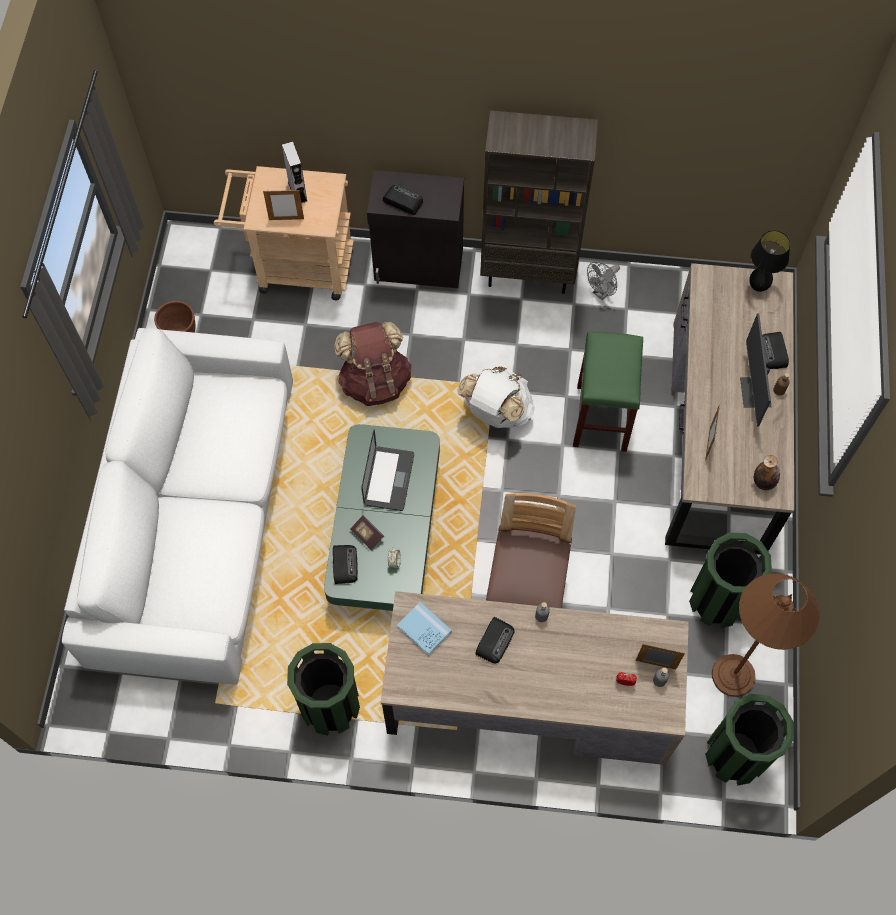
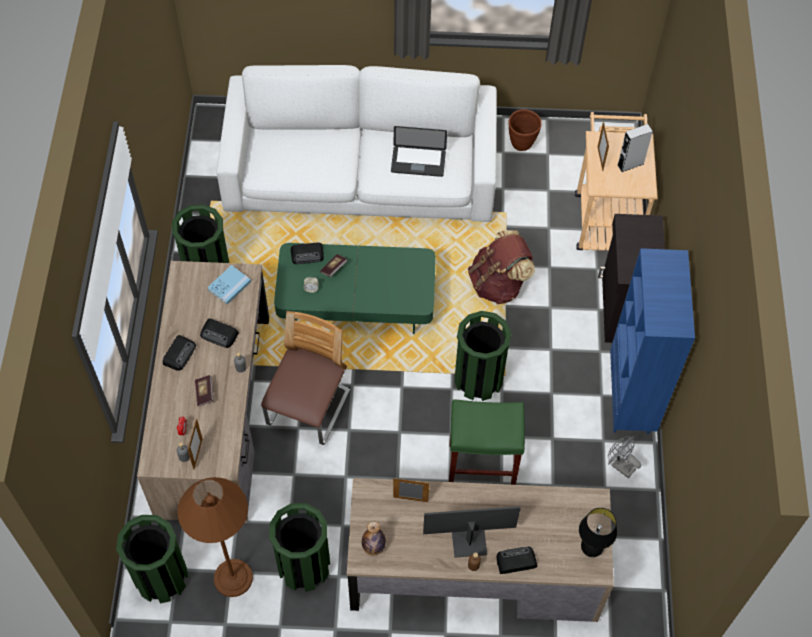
camera: 85 degrees right, 5 degrees down
(389, 479) = (385, 280): laptop -> laptop (418, 162)
(402, 201) = (631, 239): radio -> radio (179, 354)
(496, 412) = (478, 379): white backpack -> green trash can
(526, 590) = (308, 408): chair -> chair turned 75 degrees counterclockwise
(528, 274) = (630, 400): brown bookcase -> blue bookcase
(575, 657) = (205, 393): none -> book

